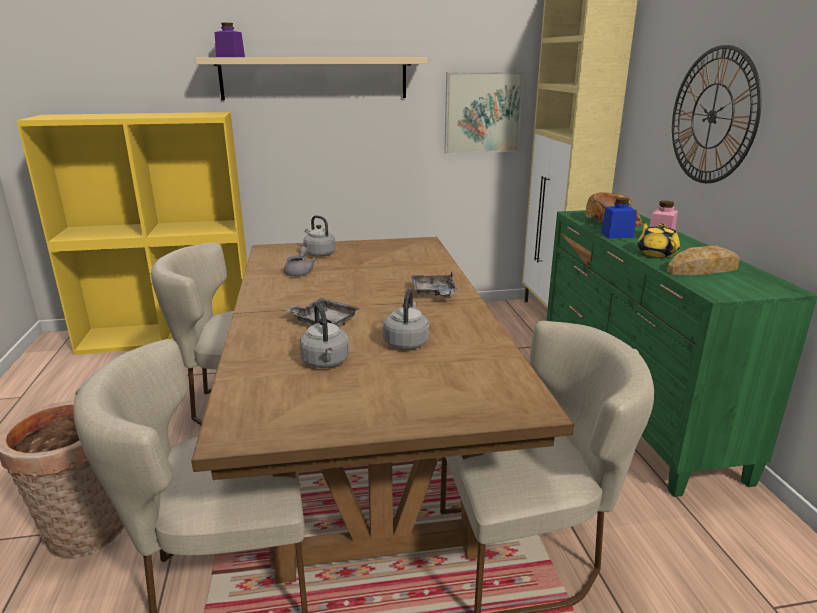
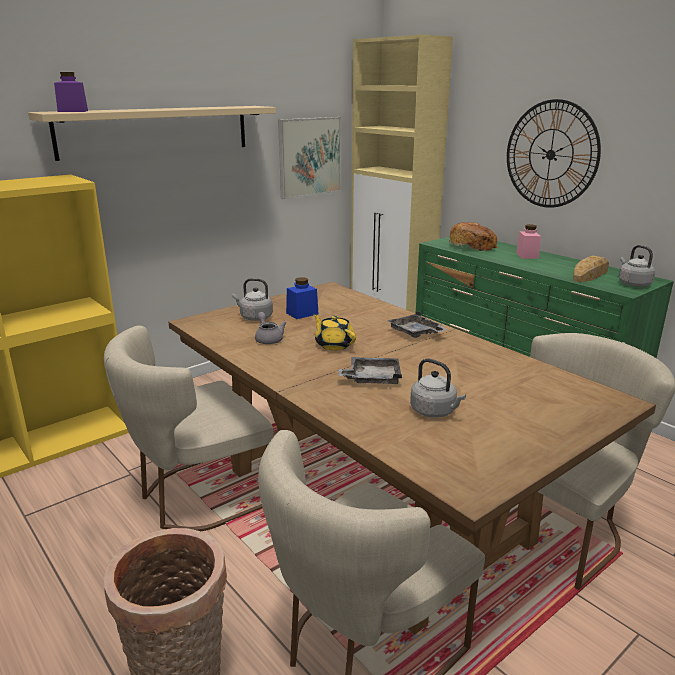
camera: 30 degrees left, 0 degrees up
(406, 342) = (464, 378): grey kettle -> grey kettle (633, 284)
(617, 235) = (495, 257): blue jar -> blue jar (302, 313)
(656, 253) = (544, 267): yellow teapot -> yellow teapot (334, 344)

